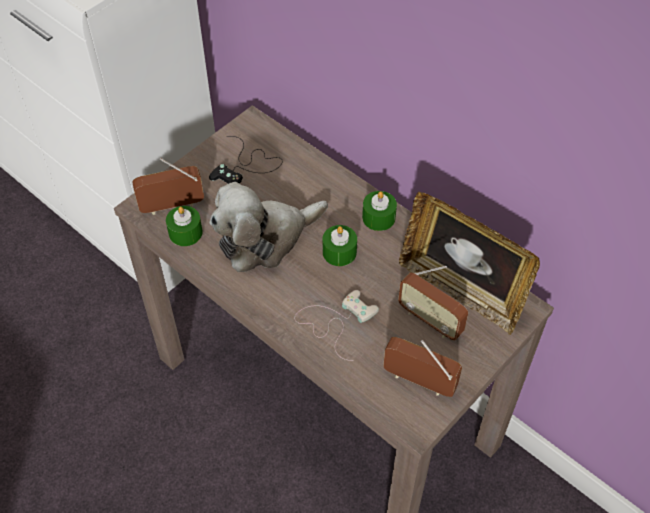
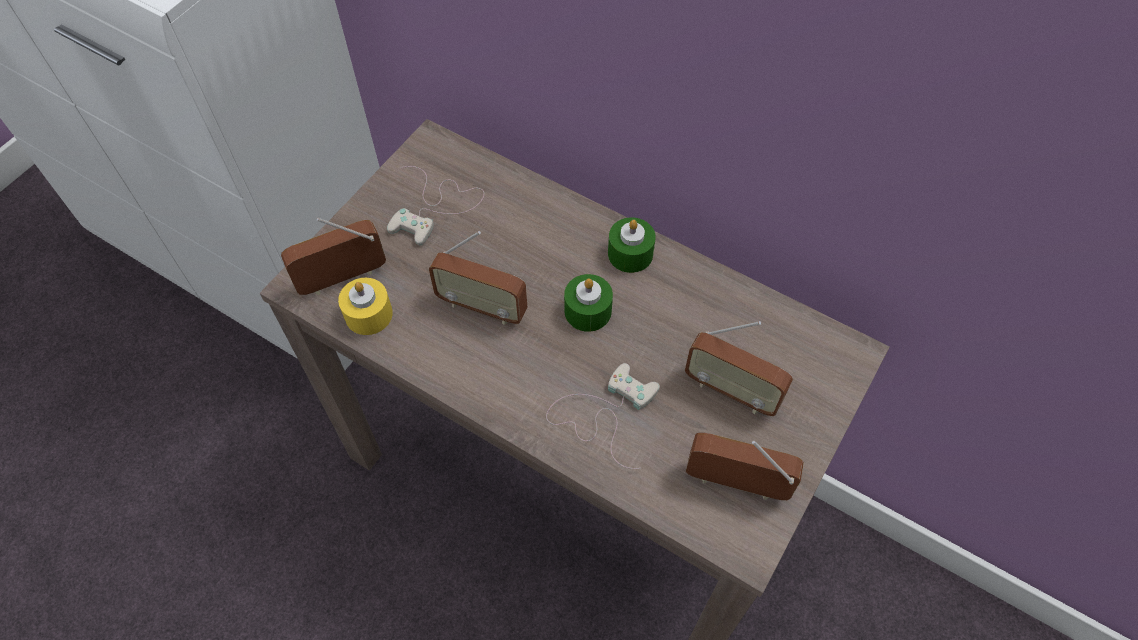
camera: 10 degrees left, 5 degrees up
(185, 232) = (368, 314): green candle -> yellow candle
(246, 167) = (435, 207): black game controller -> white game controller
(265, 239) = (482, 307): plush toy -> radio
(461, 290) = (762, 340): picture frame -> none

